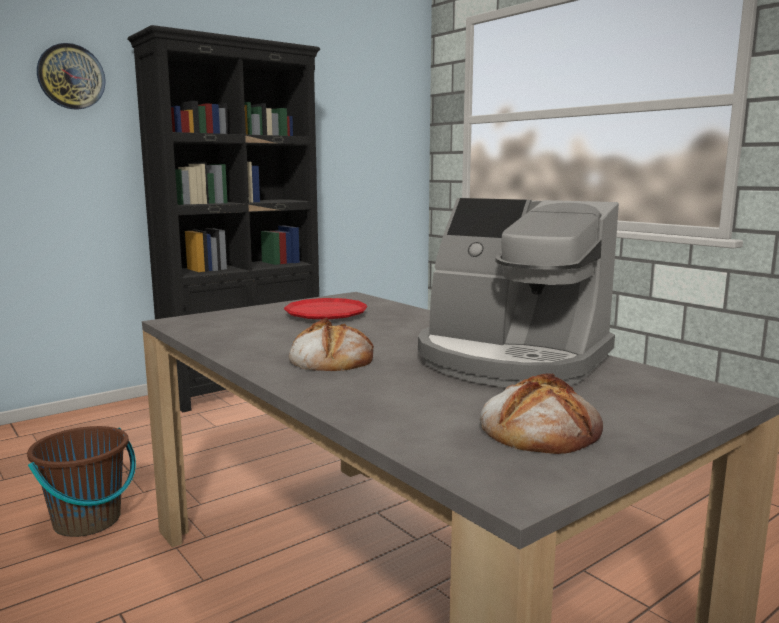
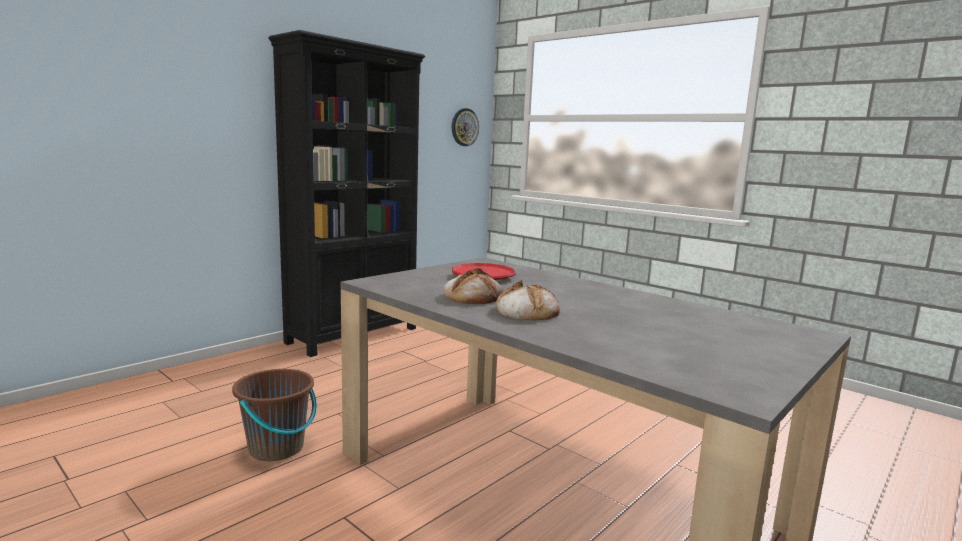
camera: 10 degrees left, 0 degrees up
(71, 76) = (220, 68): wall clock -> wall clock (464, 127)
(510, 360) = (654, 311): coffee machine -> none
(539, 429) = (721, 358): bread -> bread (473, 296)

